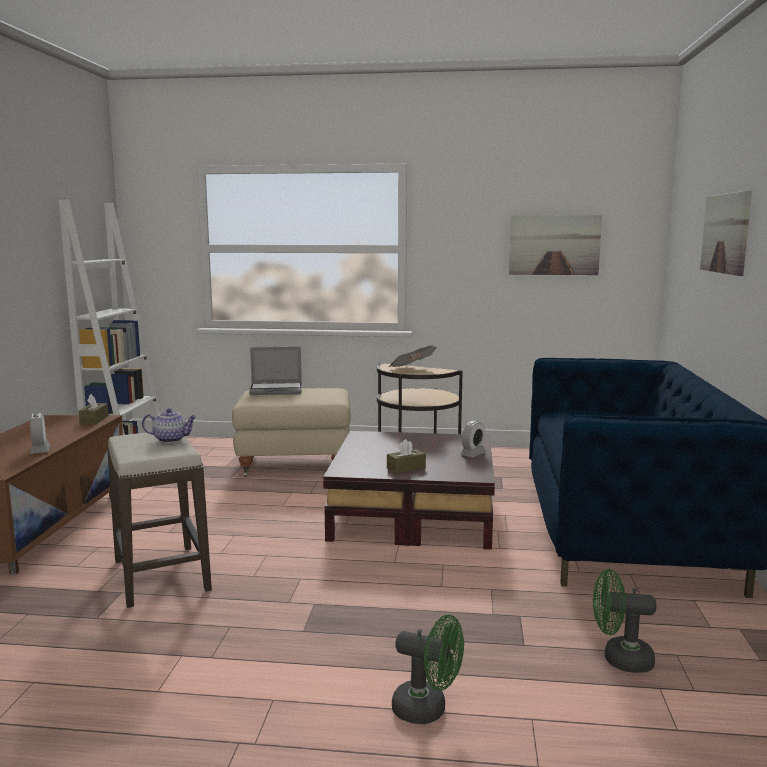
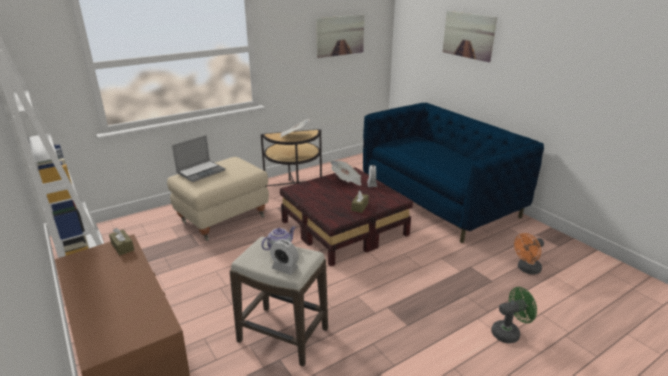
camera: 40 degrees left, 15 degrees up
(40, 450) = (145, 292): alarm clock -> alarm clock (285, 268)
(446, 443) = (346, 181): none -> newspaper
(619, 659) = (526, 269): green fan -> orange fan

